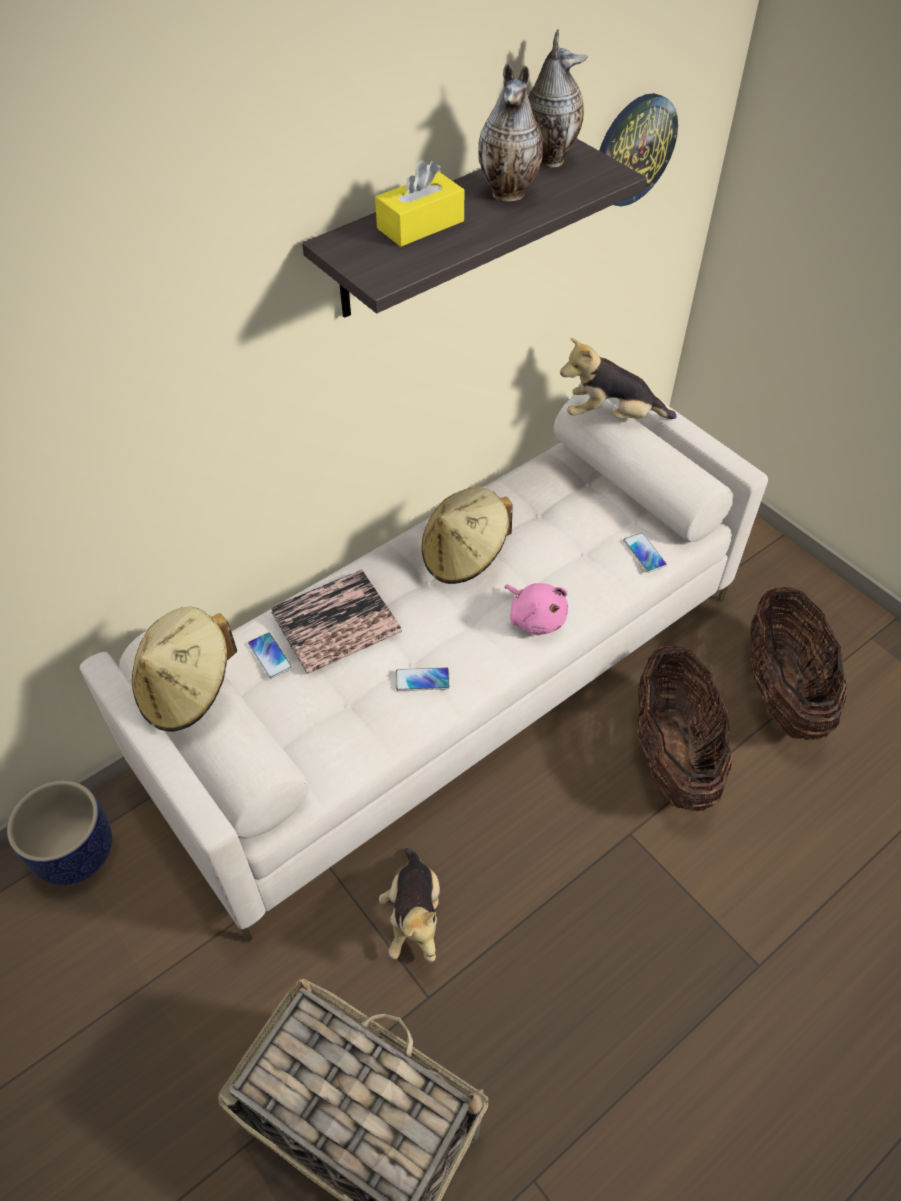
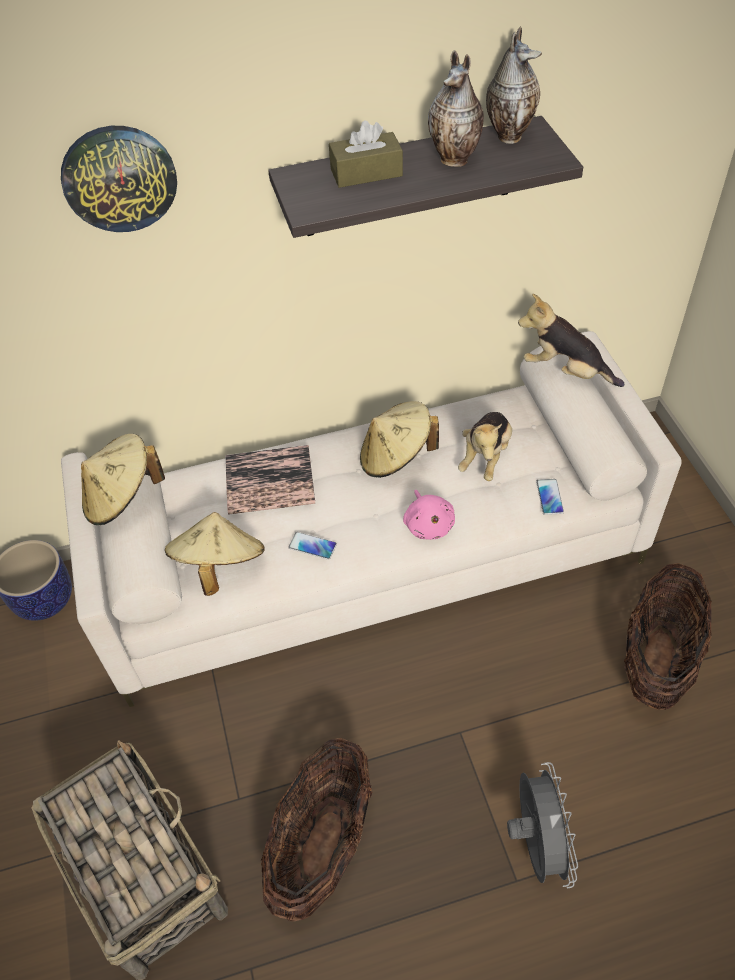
camera: 25 degrees right, 0 degrees up
(270, 656) = (209, 492): phone -> none
(326, 736) = (219, 566): none -> beige hat
(414, 917) = (257, 734): plush toy -> plush toy (485, 456)
(420, 225) = (366, 172): yellow tissue box -> brown tissue box
(634, 150) = (618, 139): wall clock -> wall clock (119, 178)
(672, 754) = (529, 680): basket -> basket (322, 844)
(759, 919) = (536, 843): none -> grey fan

